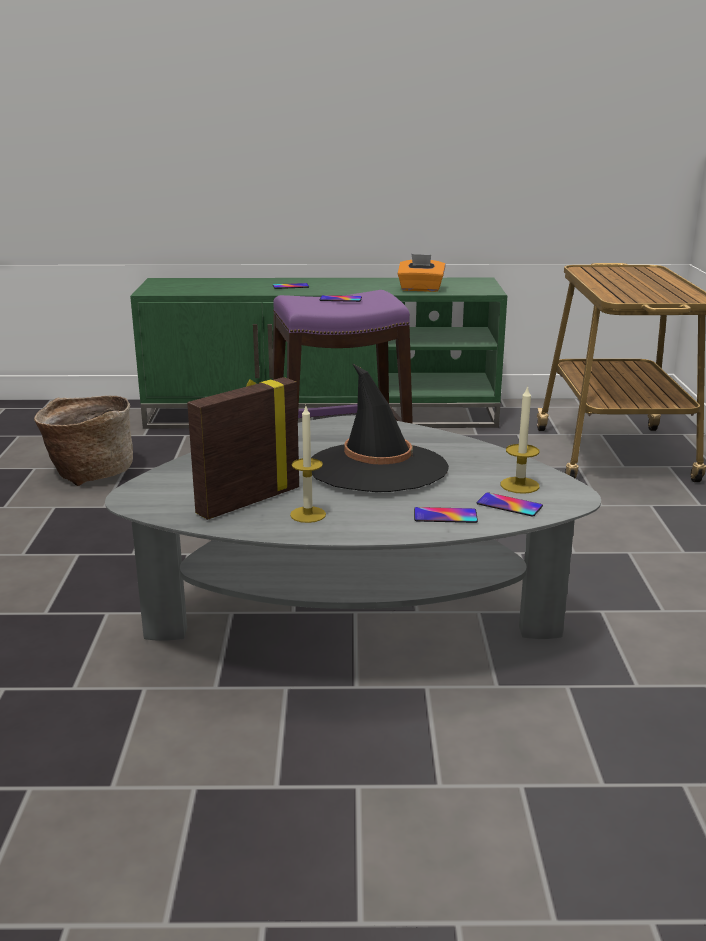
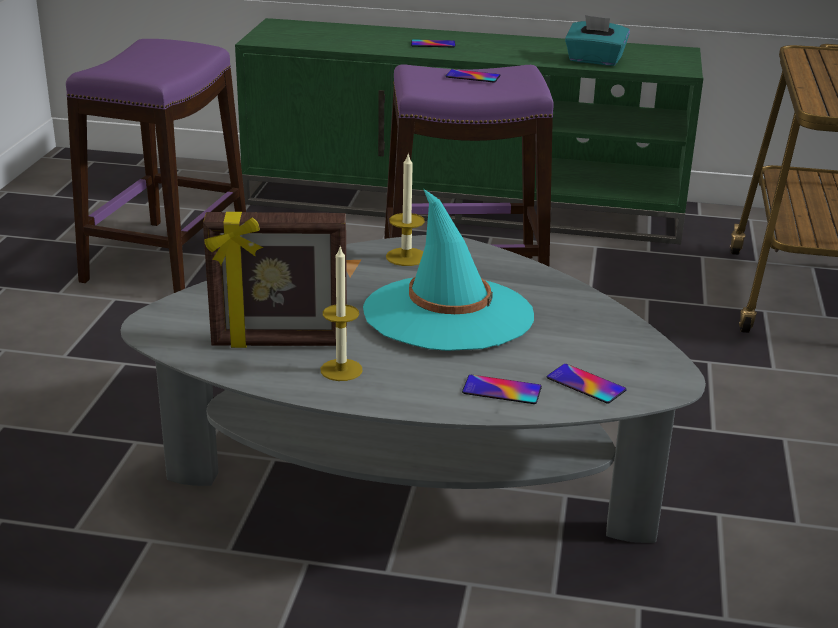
camera: 10 degrees right, 5 degrees up
(89, 473) = (165, 259): basket -> purple stool
(247, 501) = (279, 343): picture frame -> picture frame turned 150 degrees counterclockwise
(377, 468) = (448, 314): black hat -> turquoise hat
(420, 289) = (594, 60): orange tissue box -> turquoise tissue box
(519, 485) = (611, 357): candle -> candle (406, 257)

